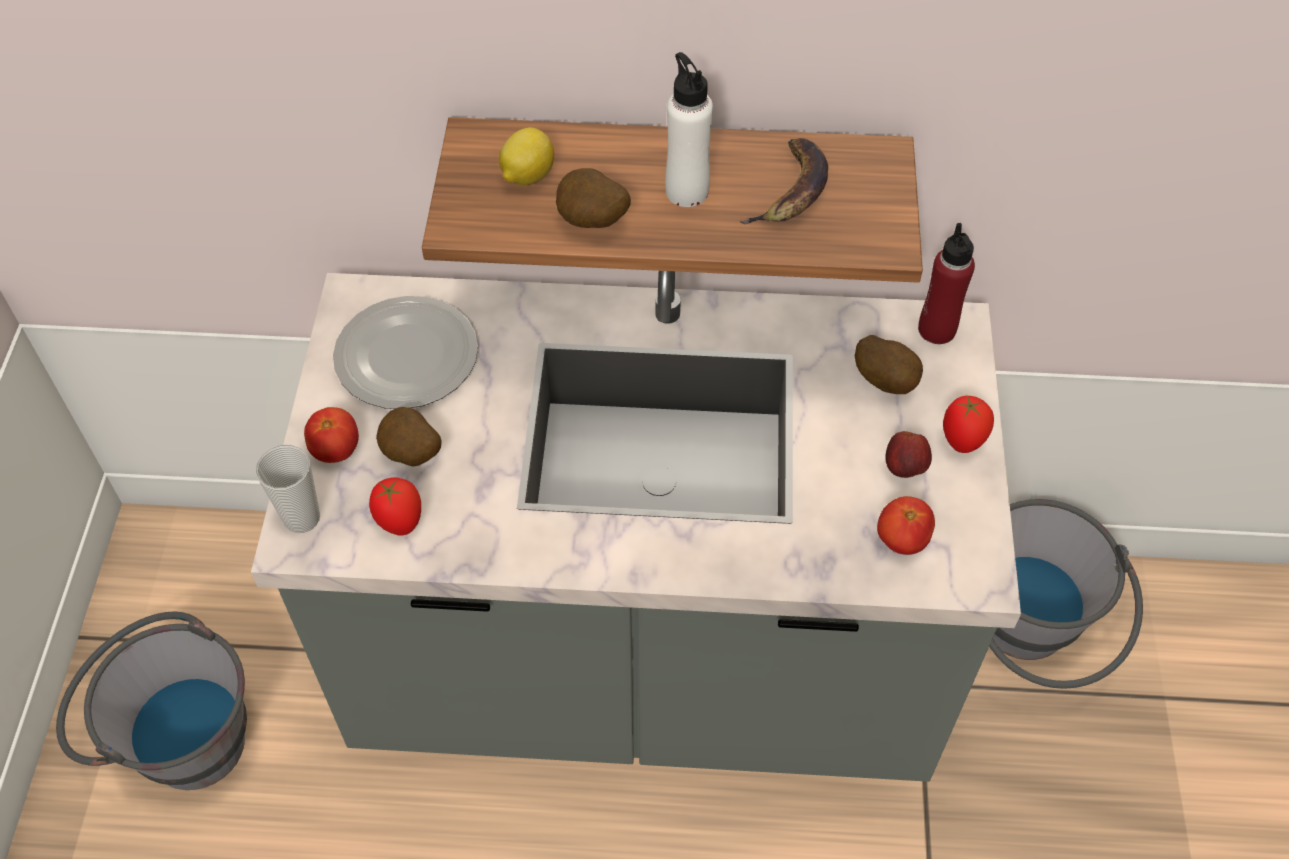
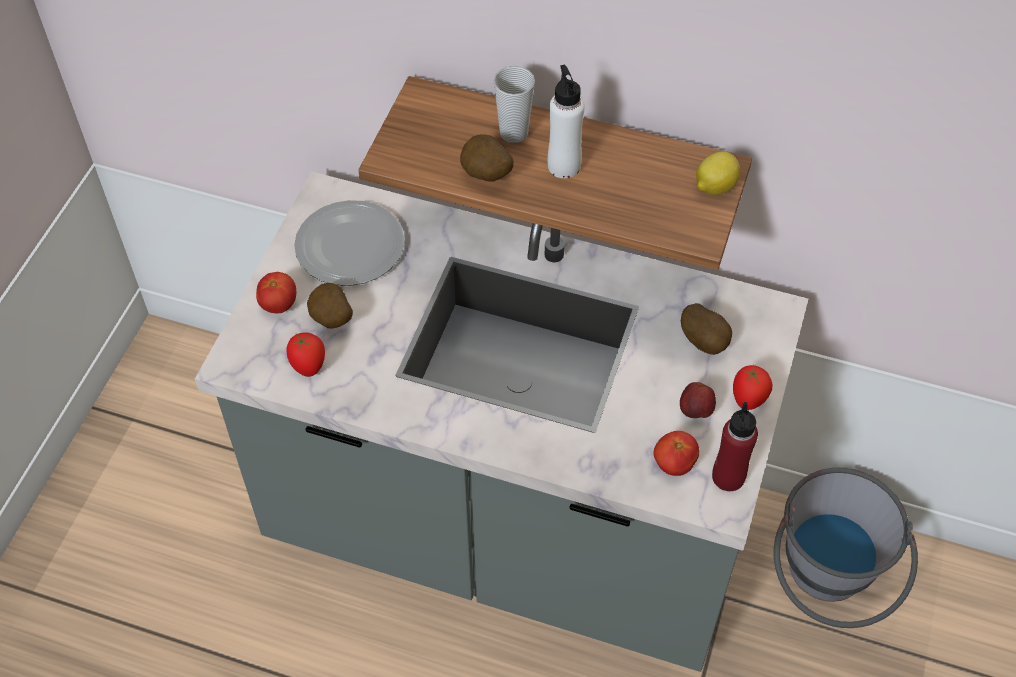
camera: 15 degrees right, 0 degrees up
(178, 737) = (144, 499): grey bucket -> none
(302, 518) = (240, 348): cup -> cup (513, 133)
(526, 176) = (450, 131): lemon -> lemon (714, 187)
(791, 191) = (642, 181): banana -> none
(937, 329) = (759, 310): red bottle -> red bottle (728, 477)

